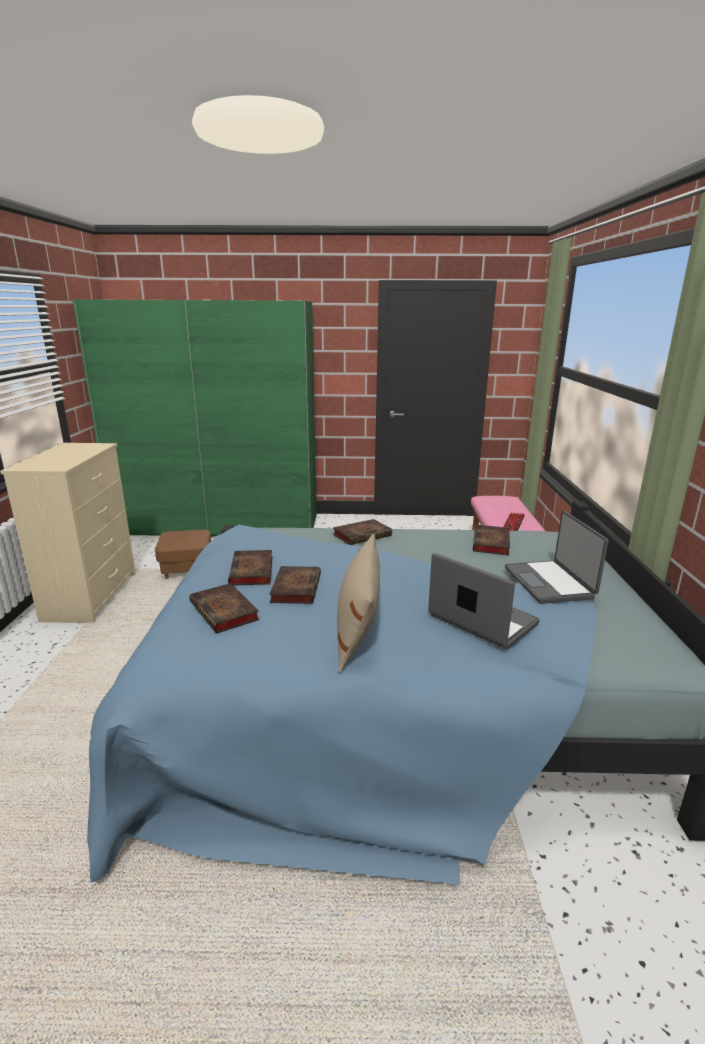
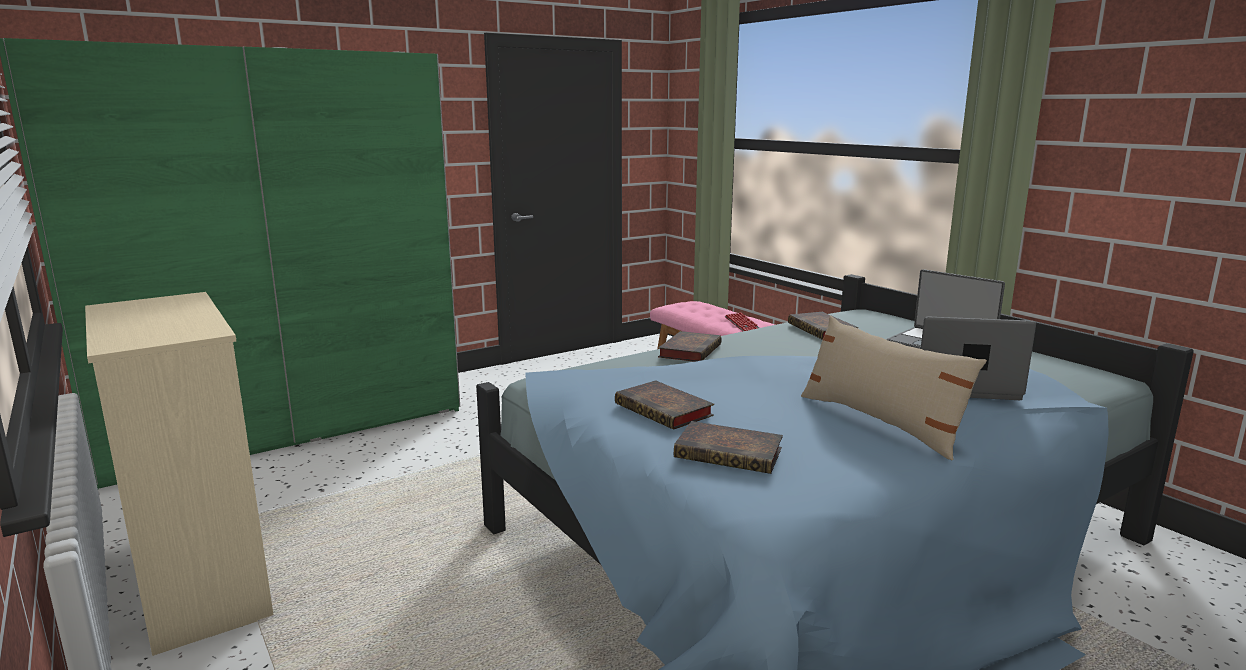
camera: 35 degrees left, 5 degrees down
(187, 569) = (324, 497): brown ottoman -> none
(295, 588) = (747, 410): book -> none

